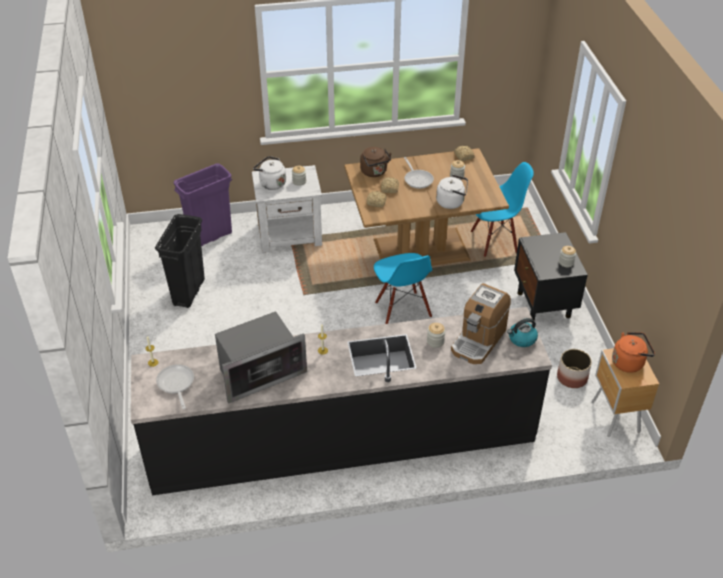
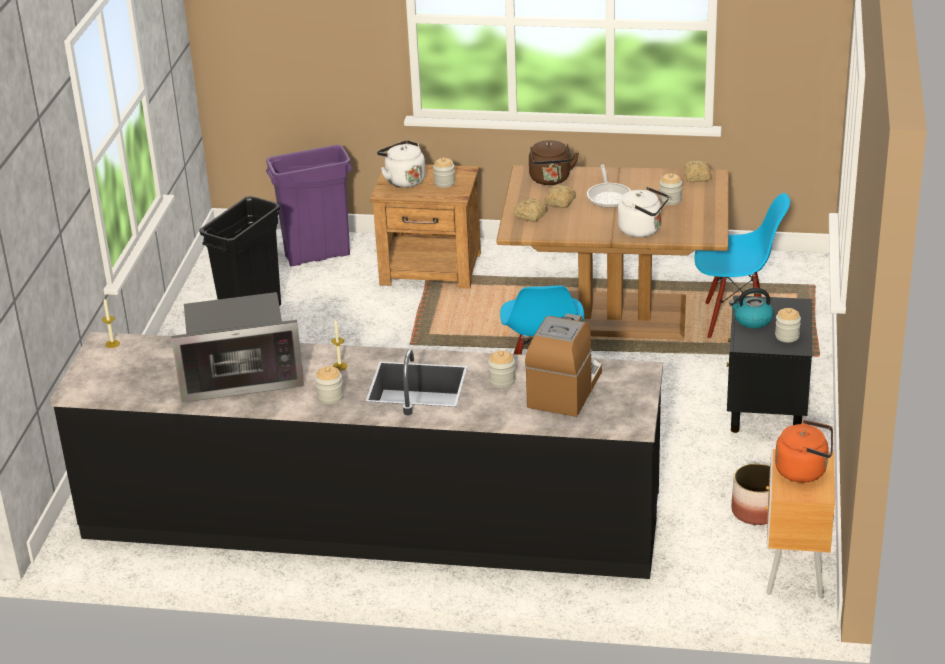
camera: 20 degrees right, 10 degrees down
(176, 384) = (127, 371): frying pan -> none
(290, 234) = (432, 269): white nightstand -> brown nightstand
(329, 377) = (330, 397): none -> jar
(478, 340) = (565, 389): coffee machine -> coffee machine turned 150 degrees clockwise
(521, 339) = (629, 398): kettle -> kettle (752, 320)

